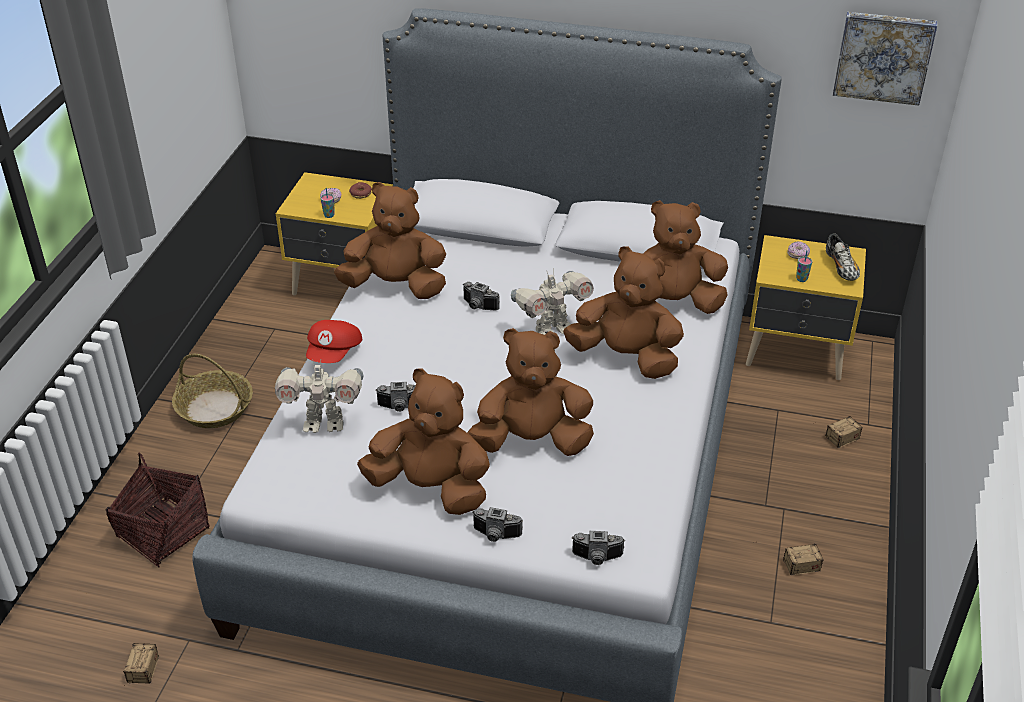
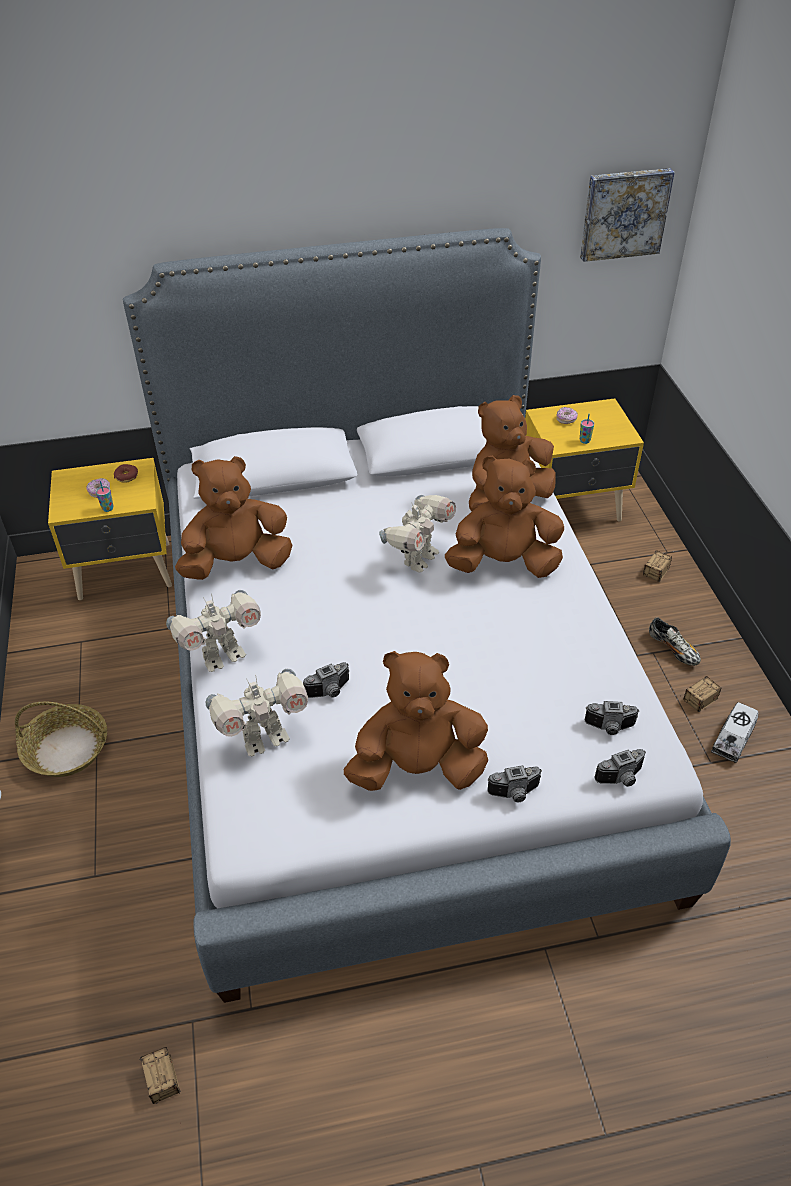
camera: 25 degrees left, 5 degrees up
(163, 532) = (91, 910): basket -> none
(334, 353) = (222, 656): red cap -> toy robot
(478, 307) = (333, 558): camera -> camera (610, 728)
(532, 441) = (478, 680): brown plush toy -> none
(808, 611) = (732, 739): none -> toy truck
(841, 268) = (608, 421): shoe -> shoe (673, 649)

